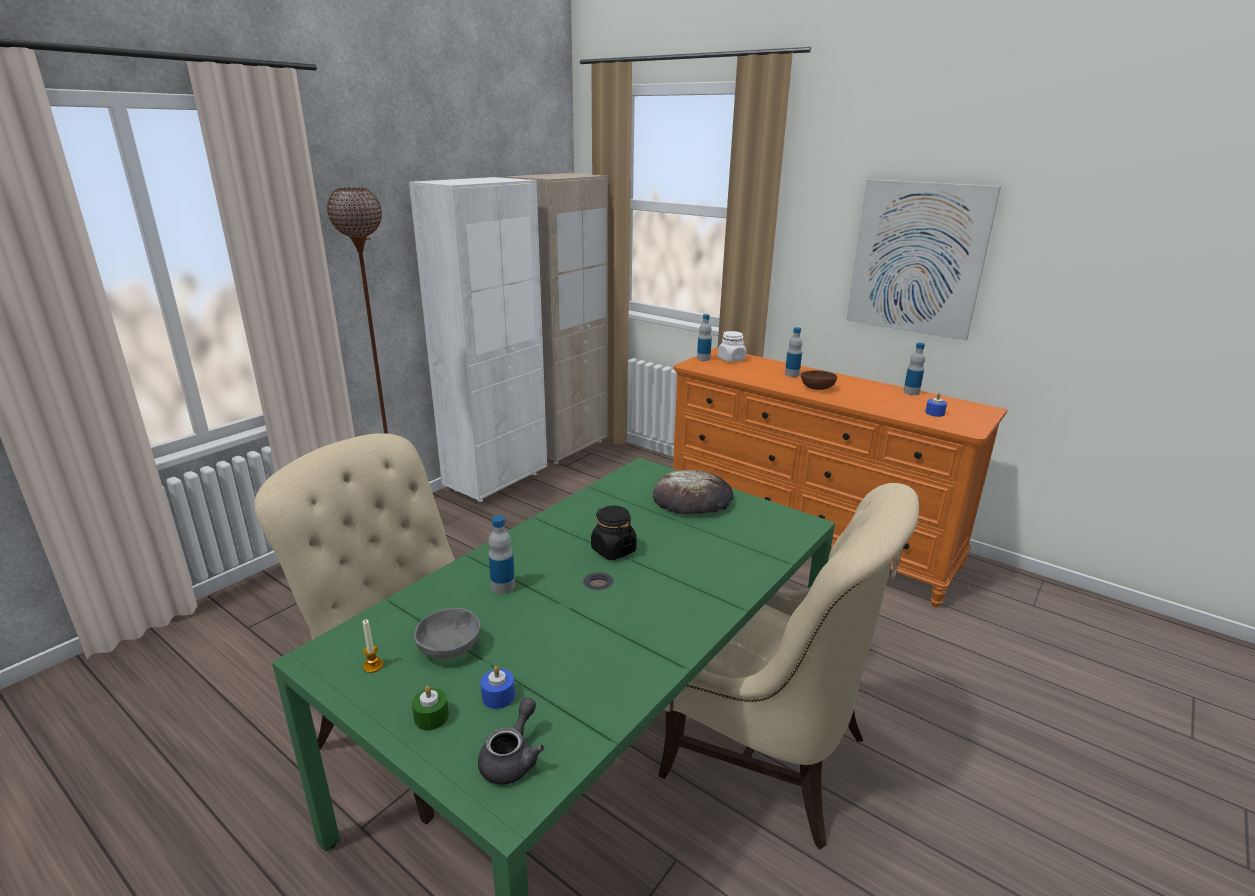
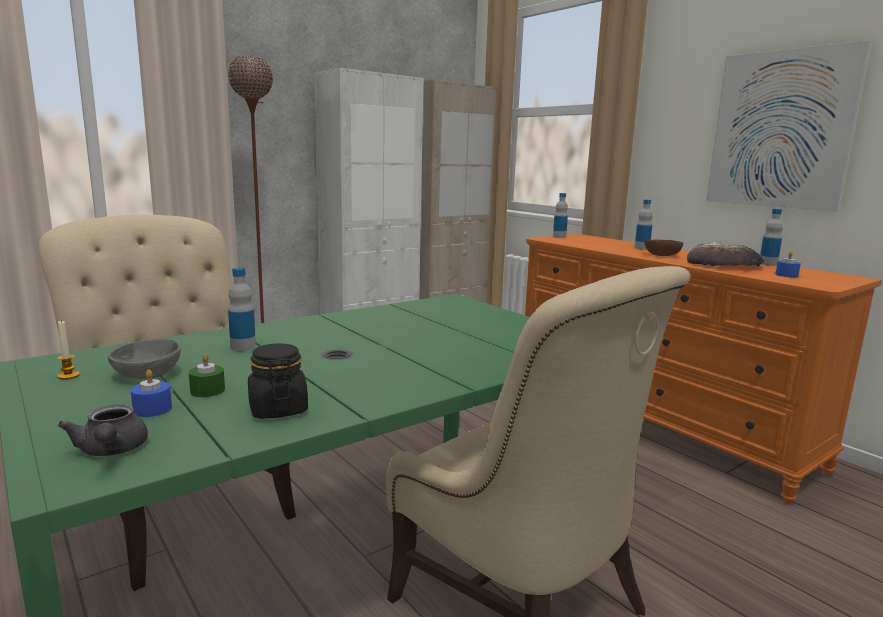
camera: 15 degrees right, 10 degrees down
(431, 717) = (74, 412): green candle -> green candle (207, 390)
(512, 758) = (111, 451): grey teapot -> grey teapot turned 120 degrees clockwise
(613, 550) = (372, 339): black jar -> black jar (278, 409)
(693, 499) = (485, 319): bread -> bread (724, 264)
(731, 359) = (587, 239): white jar -> none

